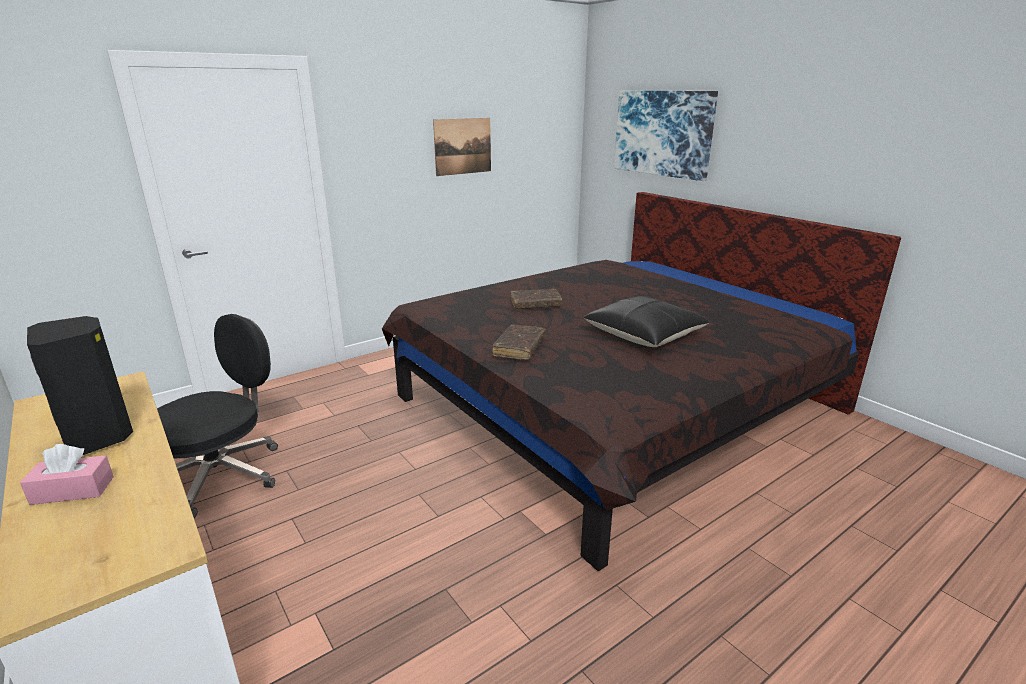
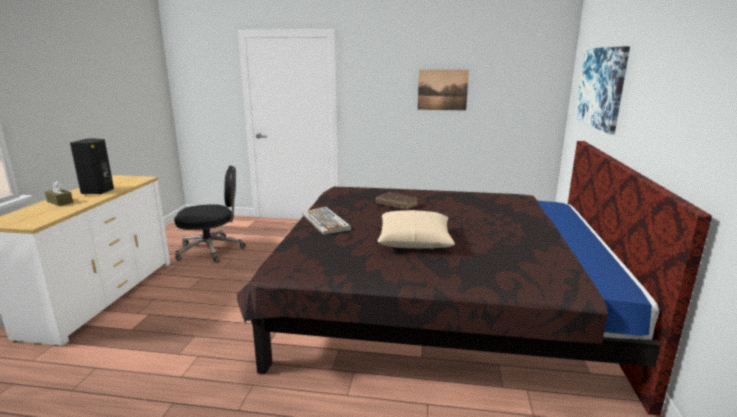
camera: 45 degrees right, 5 degrees down
(73, 490) = (60, 202): pink tissue box -> brown tissue box
(519, 348) = (326, 222): brown book -> keyboard
(644, 334) = (414, 240): black pillow -> beige pillow

